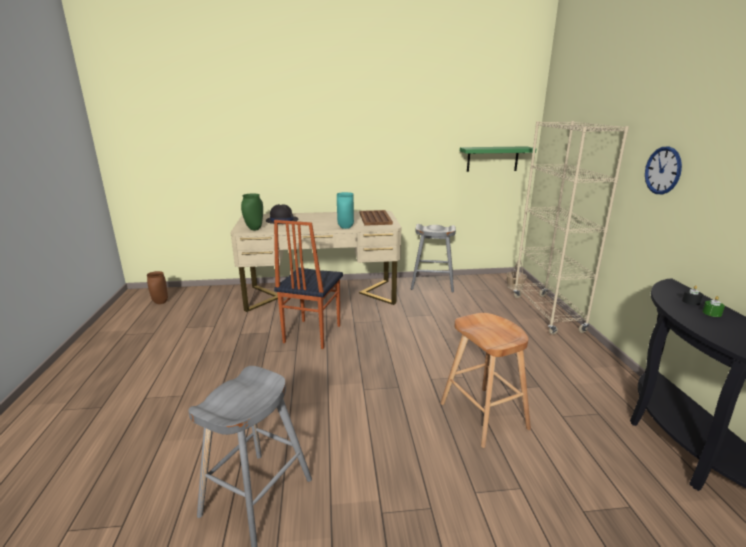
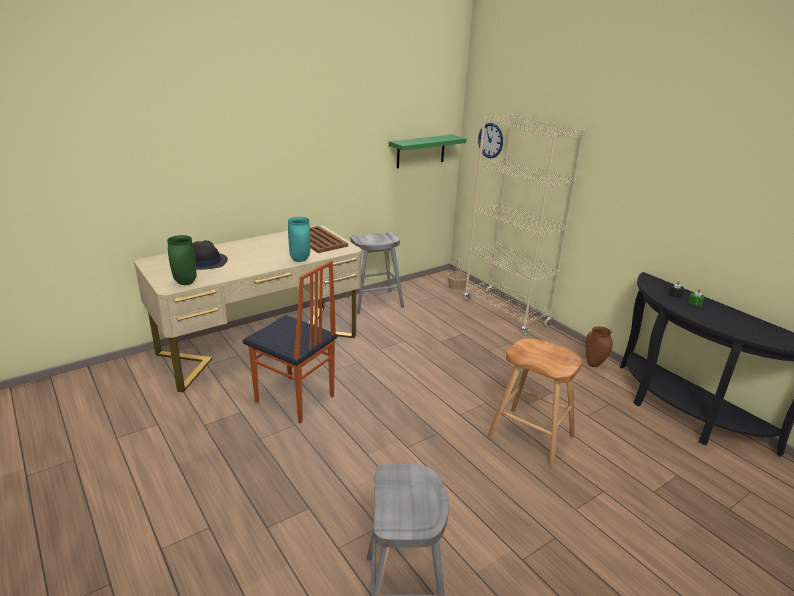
camera: 30 degrees left, 5 degrees up
(161, 302) = (34, 412): brown vase -> brown vase (594, 364)
(311, 334) = (294, 400): chair -> chair turned 45 degrees counterclockwise
(663, 170) = (626, 175): wall clock -> wall clock (490, 140)

